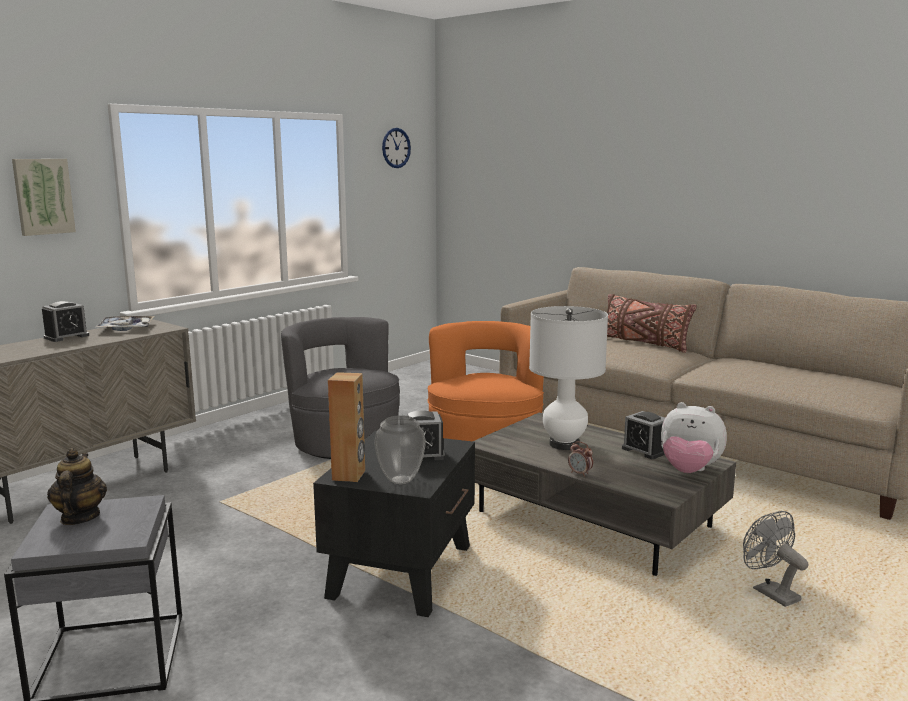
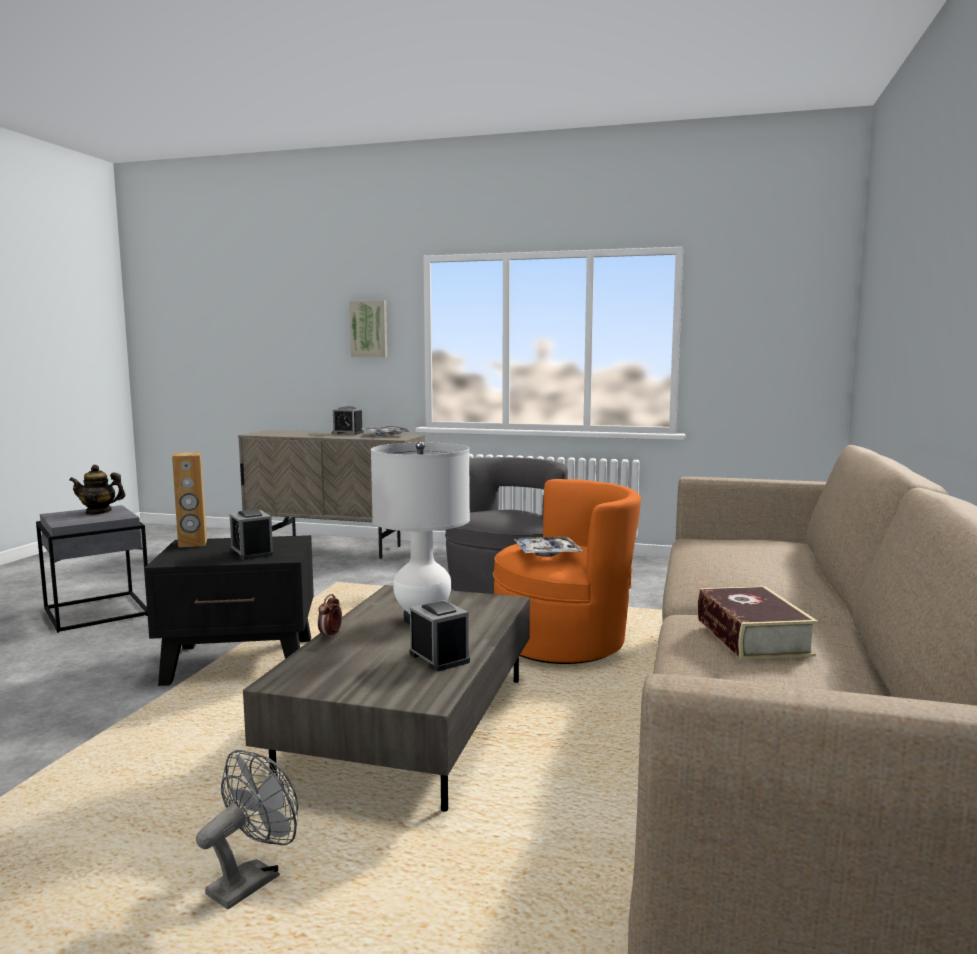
camera: 65 degrees right, 5 degrees down
(79, 517) = (99, 512): teapot -> teapot turned 150 degrees counterclockwise
(396, 148) = (774, 283): wall clock -> none
(400, 480) = (185, 555): vase -> none
(498, 382) = (547, 553): none -> tray
(644, 343) = (799, 571): brown pillow -> none
(644, 450) = (439, 657): alarm clock -> alarm clock turned 120 degrees clockwise
(689, 471) = (378, 688): plush toy -> none
(749, 370) = (752, 636): none -> book

